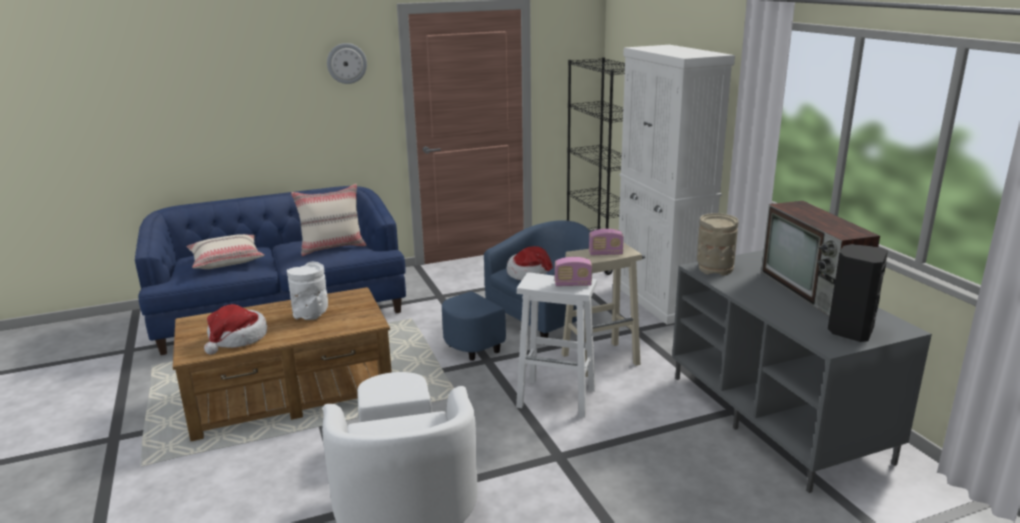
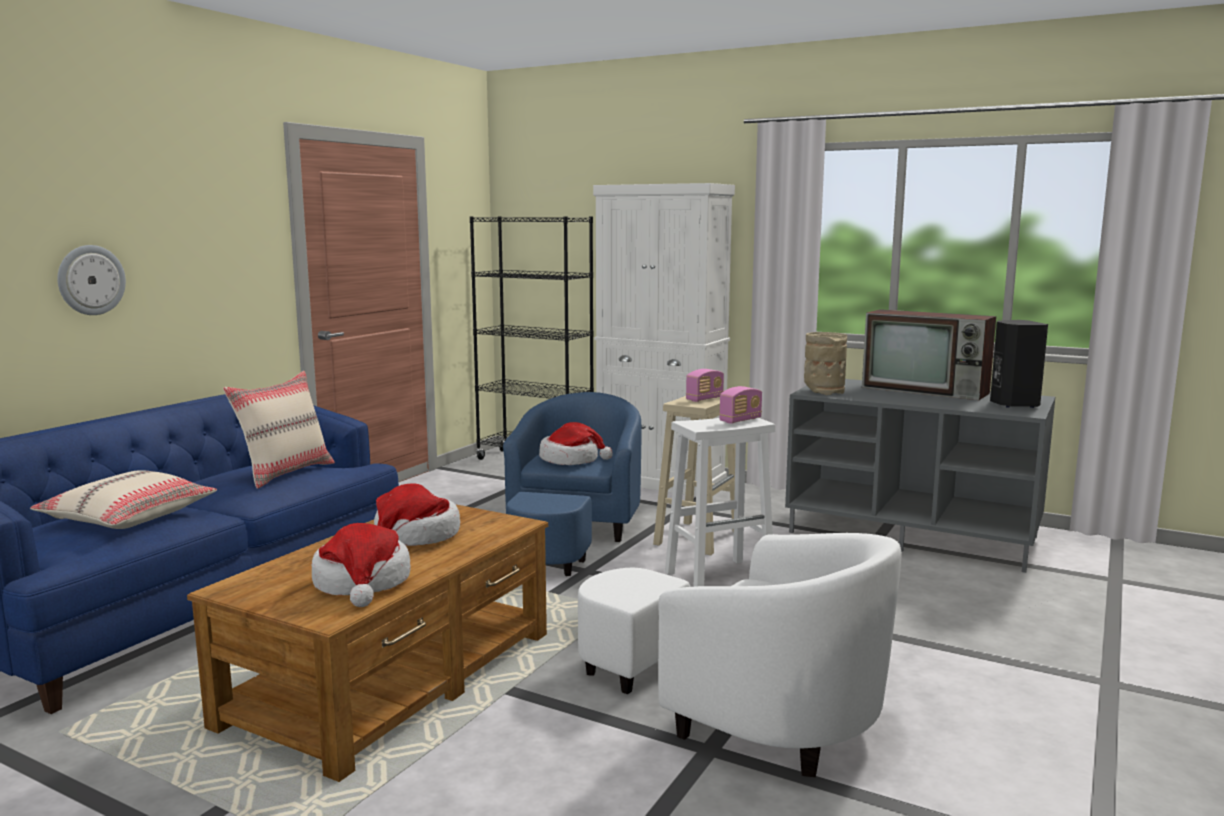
camera: 40 degrees left, 10 degrees down
(311, 315) = (415, 536): white vase -> hat
(346, 63) = (224, 202): wall clock -> wall clock (90, 280)

